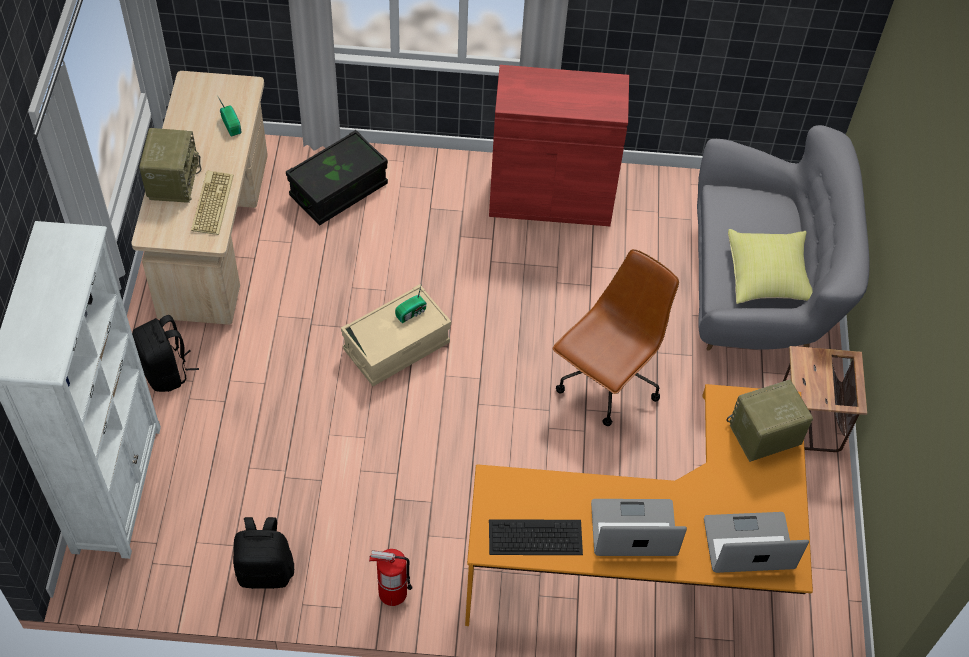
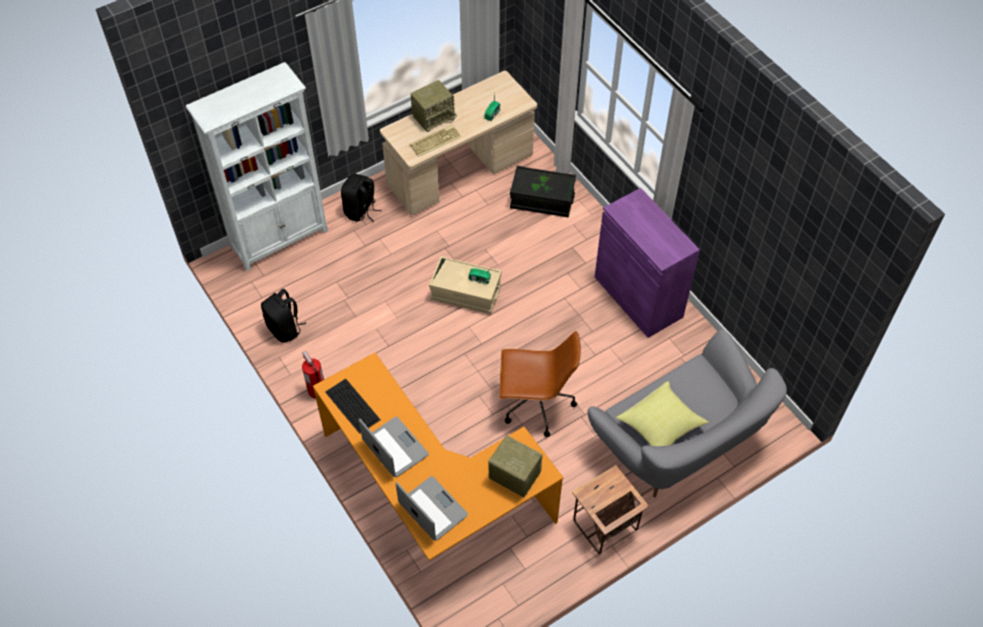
camera: 55 degrees right, 0 degrees up
(551, 198) = (638, 297): red cabinet -> purple cabinet

